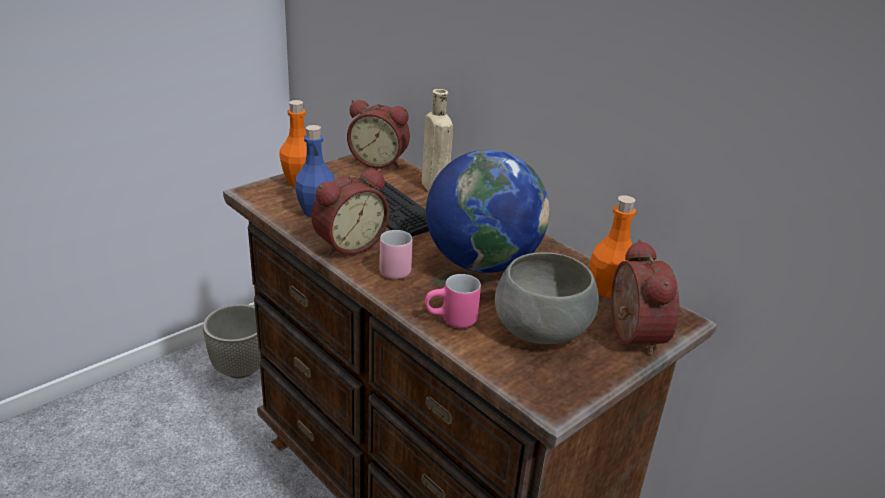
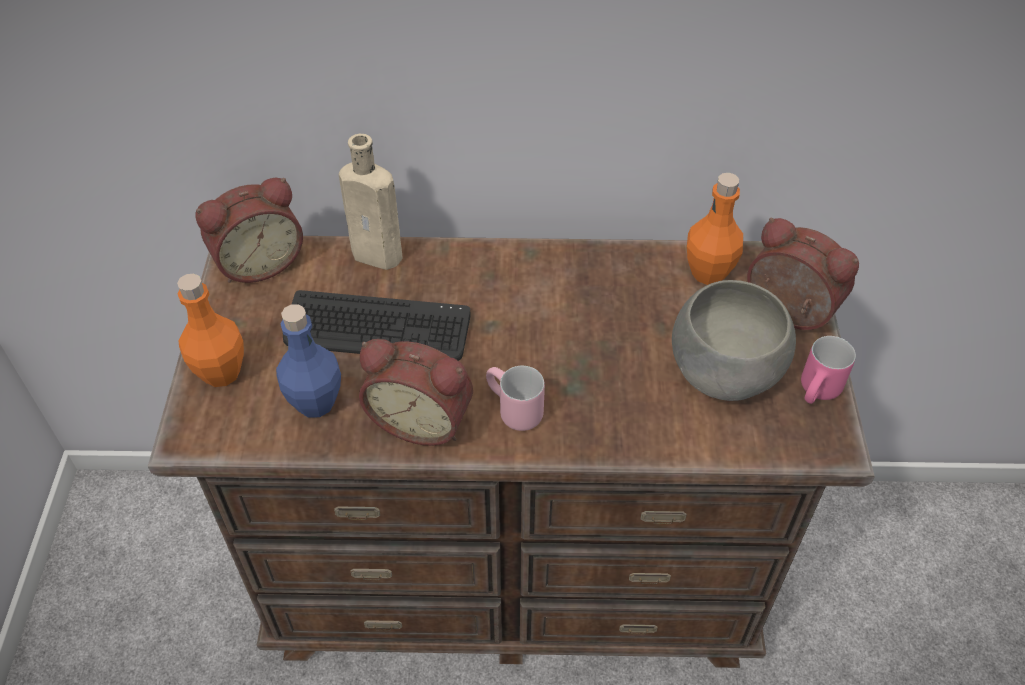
camera: 45 degrees left, 20 degrees up
(241, 368) = (129, 613): planter -> none
(348, 244) = (422, 419): alarm clock -> alarm clock turned 105 degrees clockwise
(452, 322) = (653, 430): pink mug -> pink mug (819, 394)
(482, 263) = (574, 330): globe -> none

